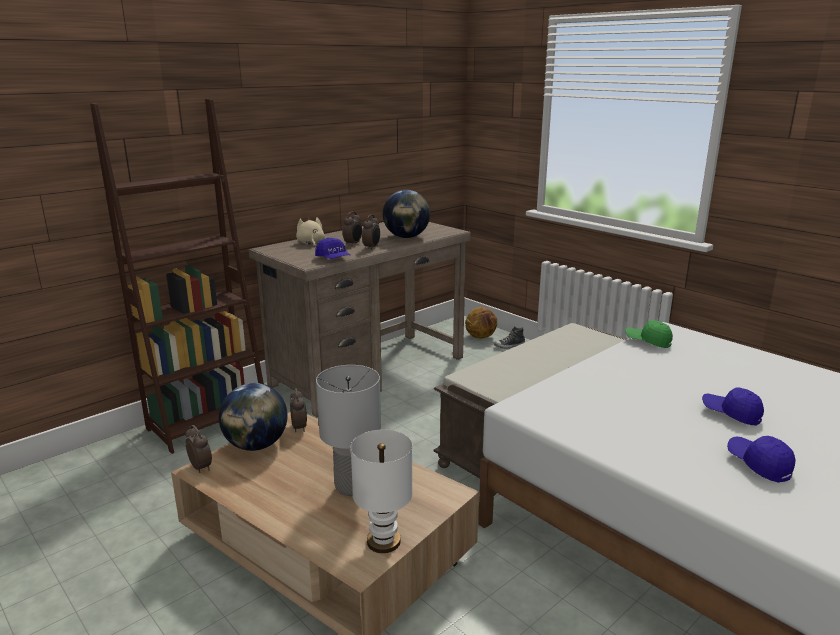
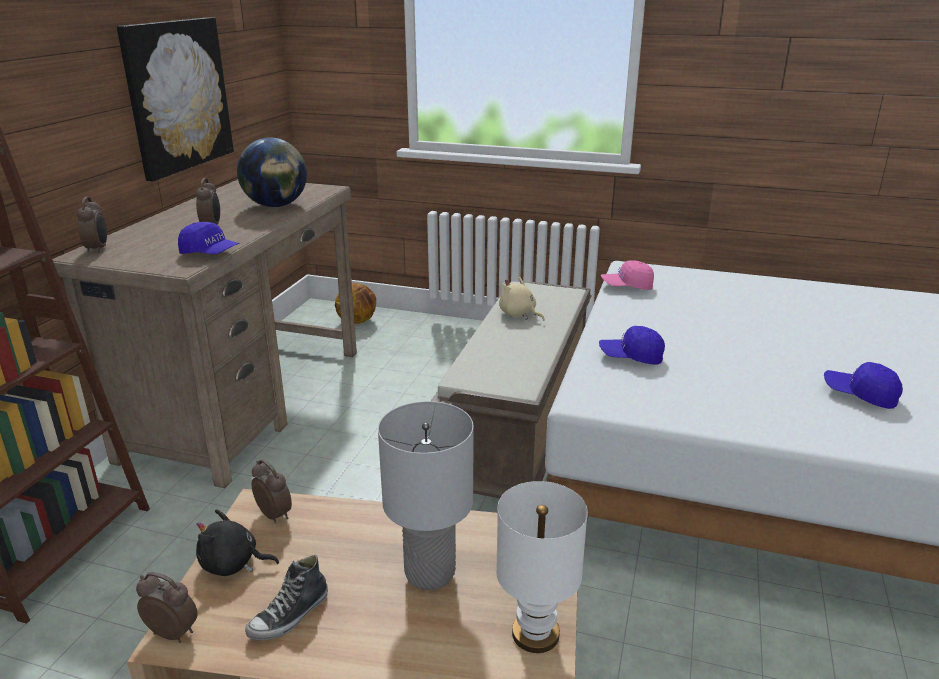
camera: 30 degrees left, 5 degrees up
(256, 445) = (233, 564): globe -> black plush toy
(310, 243) = (143, 236): beige plush toy -> beige plush toy (519, 314)
(364, 157) = (177, 96): none -> picture
(372, 247) = (246, 228): alarm clock -> alarm clock (98, 249)
(509, 346) = (400, 325): shoe -> shoe (290, 616)
(648, 342) = (627, 286): green cap -> pink cap
(731, 414) = (781, 347): blue cap -> blue cap (631, 357)

